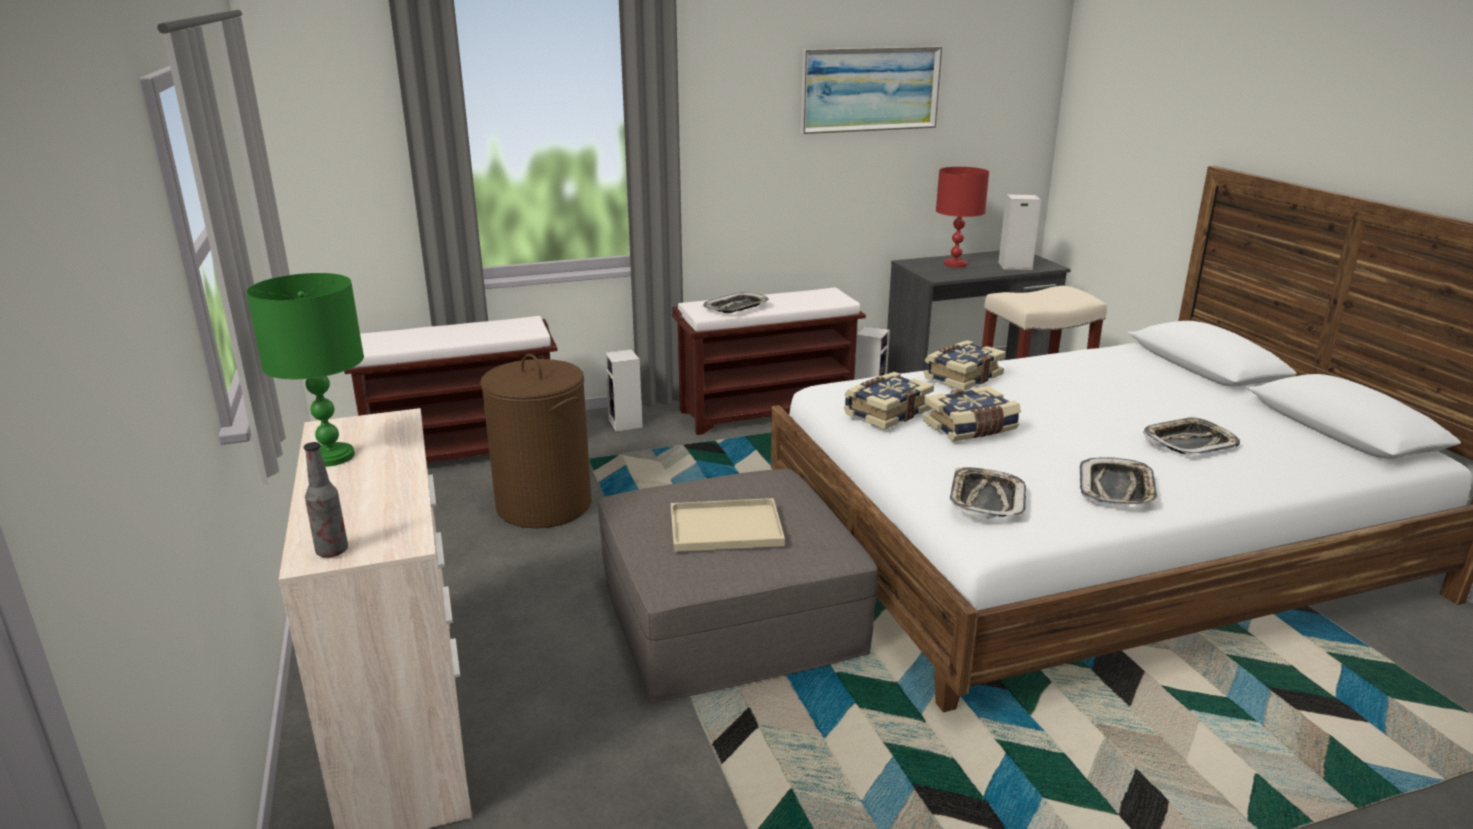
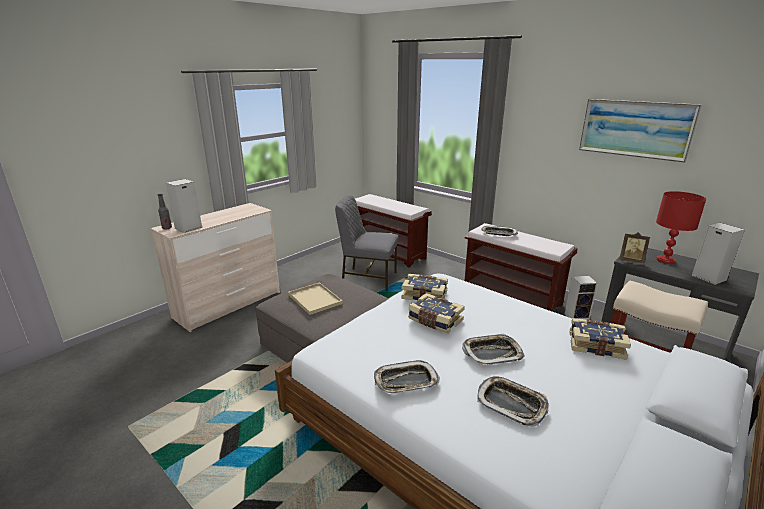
camera: 60 degrees right, 0 degrees up
(332, 457) = (227, 211): green table lamp -> none
(543, 505) = (368, 279): brown laundry basket -> grey chair
(626, 424) = (450, 271): speaker -> speaker (188, 228)
(940, 276) = (631, 260): none -> picture frame
(961, 377) = (503, 305): book -> book (596, 345)
(986, 500) = (352, 341): tray -> tray (492, 353)

